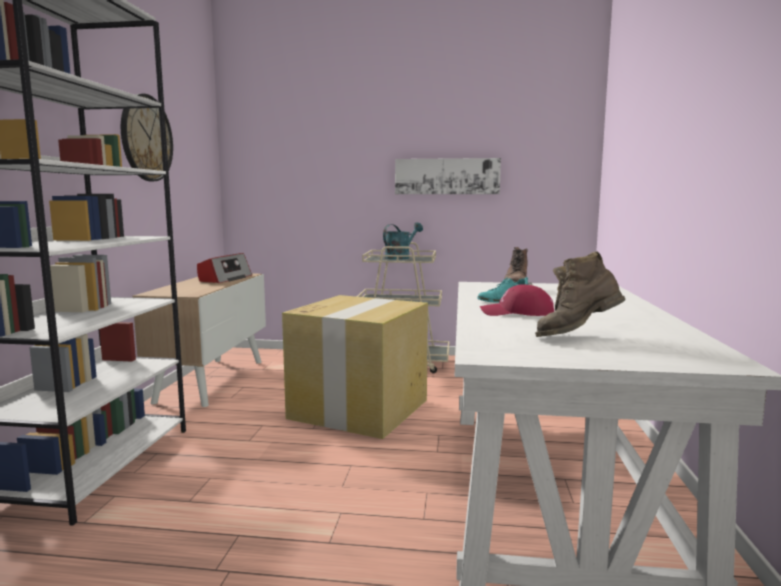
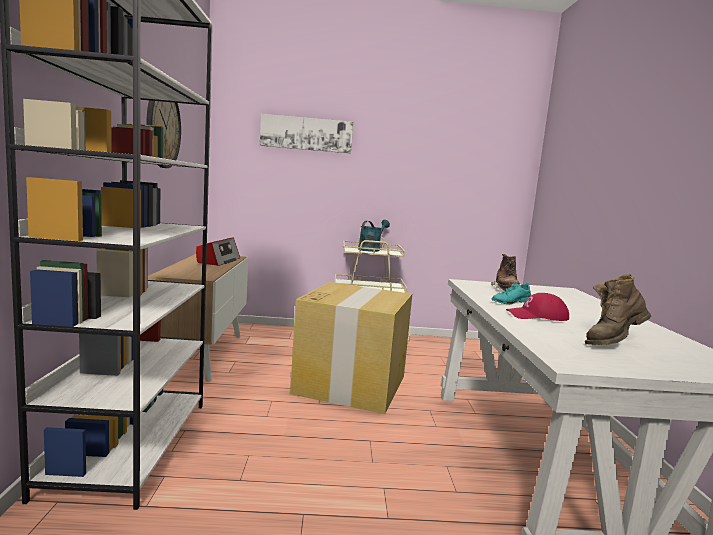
camera: 10 degrees left, 0 degrees up
(447, 176) = (412, 182): picture -> picture (306, 134)

